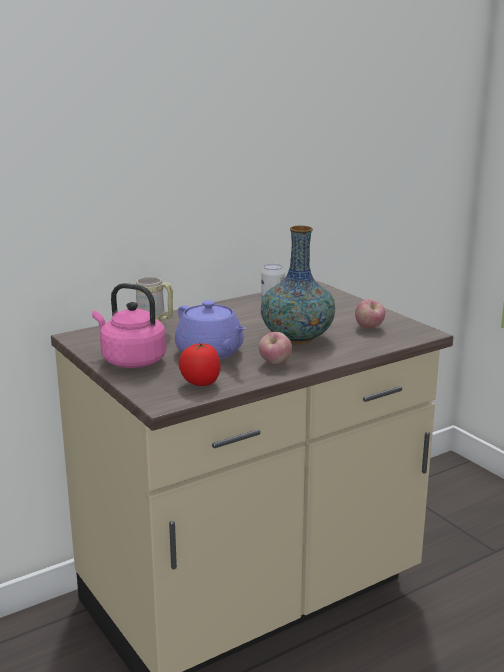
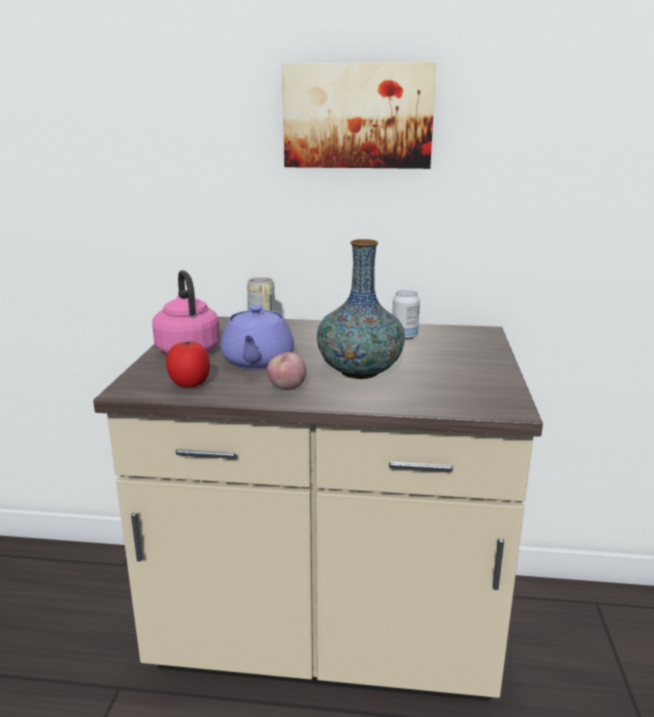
camera: 40 degrees right, 0 degrees up
(199, 115) = (358, 116): none -> picture
(369, 327) = (455, 384): apple -> none

